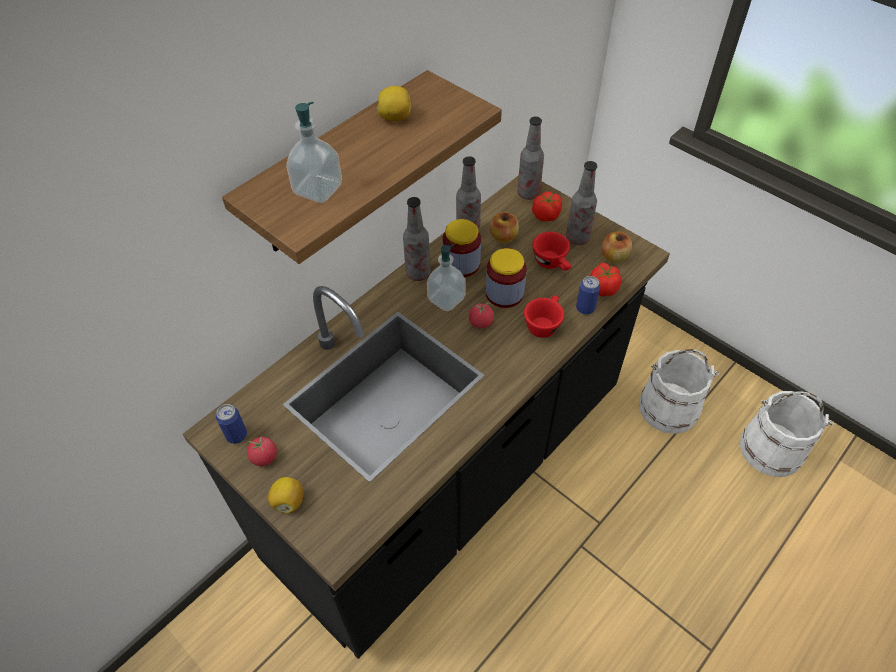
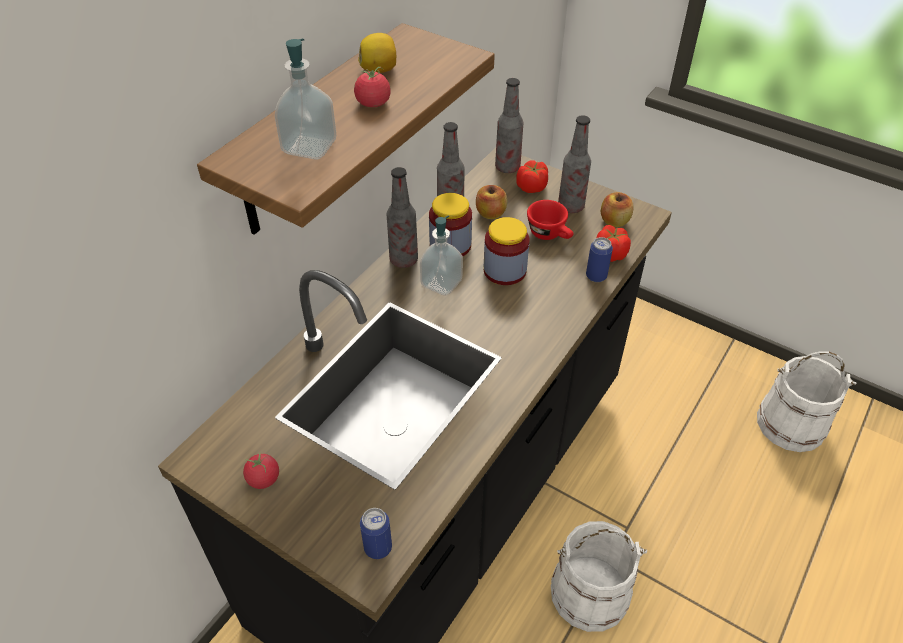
camera: 10 degrees left, 5 degrees down
(236, 435) = (225, 459): can -> can (378, 547)
(288, 501) = (303, 525): lemon -> none
(481, 322) = (485, 303): tomato -> tomato (373, 103)
(543, 324) = (555, 297): red cup -> none
(668, 407) = (675, 394): white bucket -> white bucket (590, 592)

